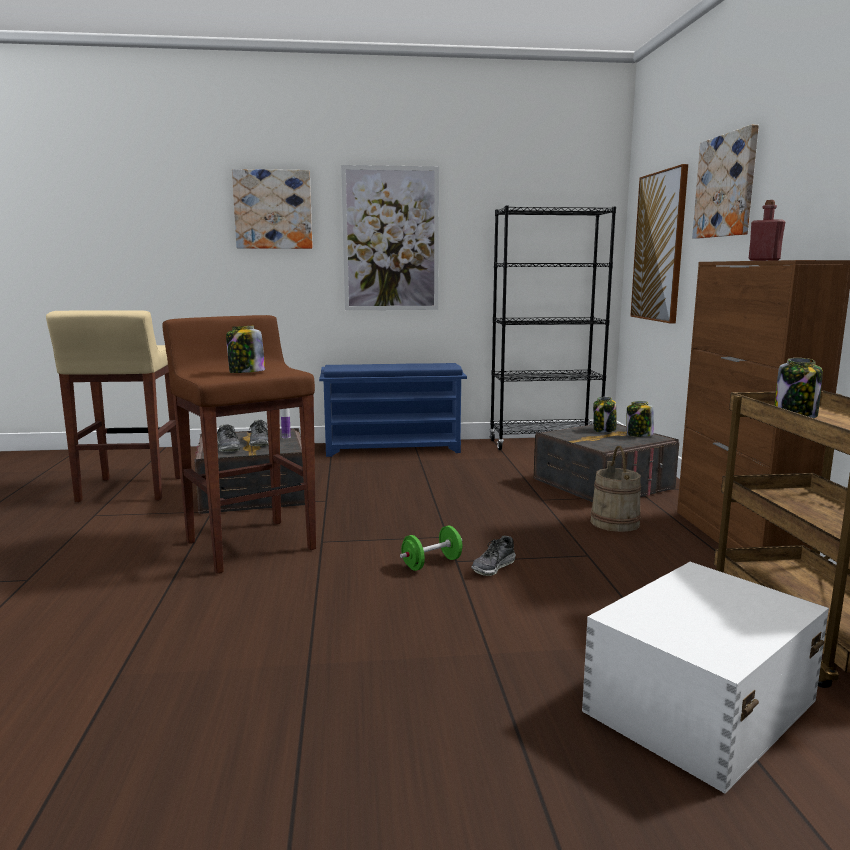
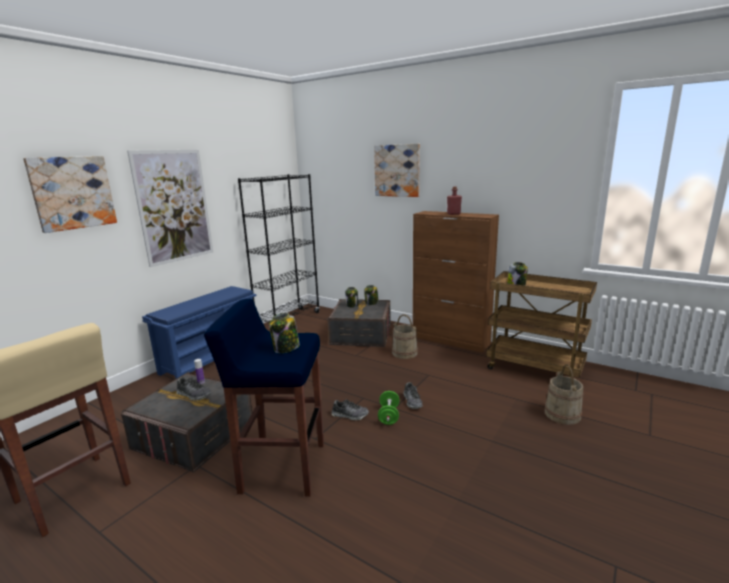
camera: 50 degrees left, 5 degrees up
(228, 447) = (183, 410): shoe -> shoe (350, 415)
(250, 545) = (282, 467): brown stool -> blue stool
(659, 247) = (339, 197): picture -> none
(697, 706) = (562, 414): white storage box -> beige bucket

